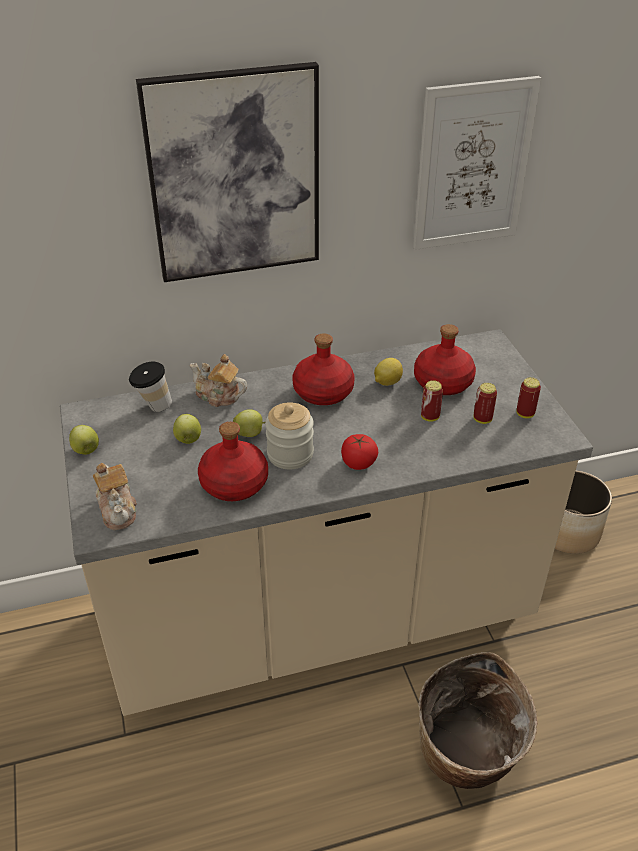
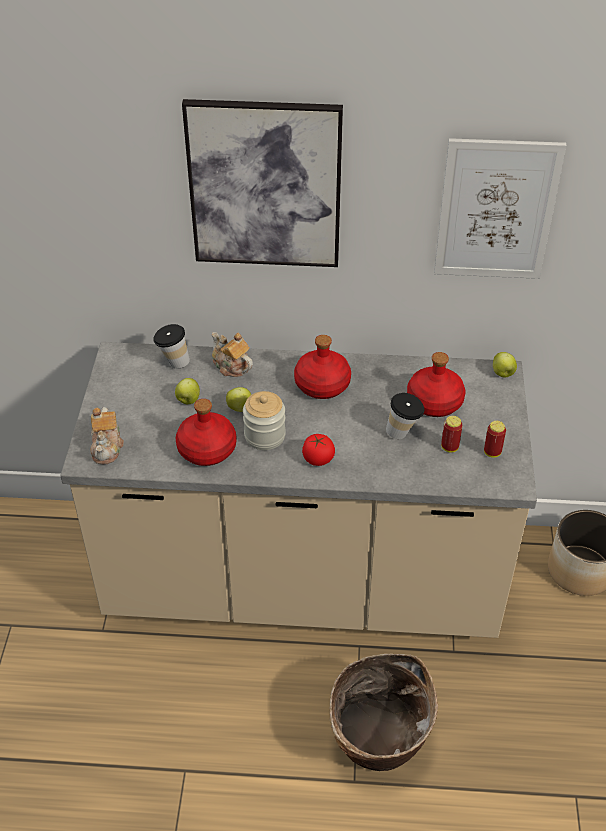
camera: 20 degrees right, 5 degrees up
(86, 450) = (104, 389): apple -> apple (503, 374)
(387, 382) = (383, 389): lemon -> none
(430, 417) = (403, 433): can -> cup

